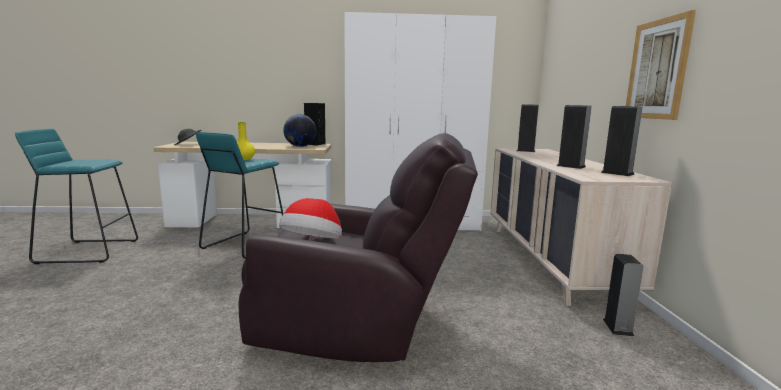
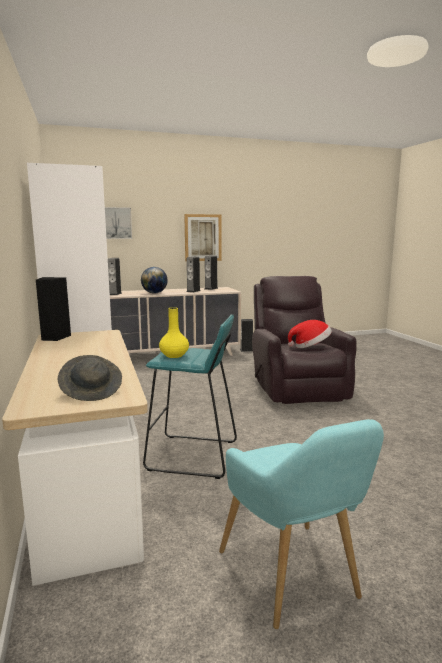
camera: 105 degrees left, 0 degrees up
(88, 251) = (294, 580): turquoise stool -> turquoise armchair
(300, 146) = (90, 339): globe -> globe (154, 293)
(576, 58) = (115, 223): none -> picture

